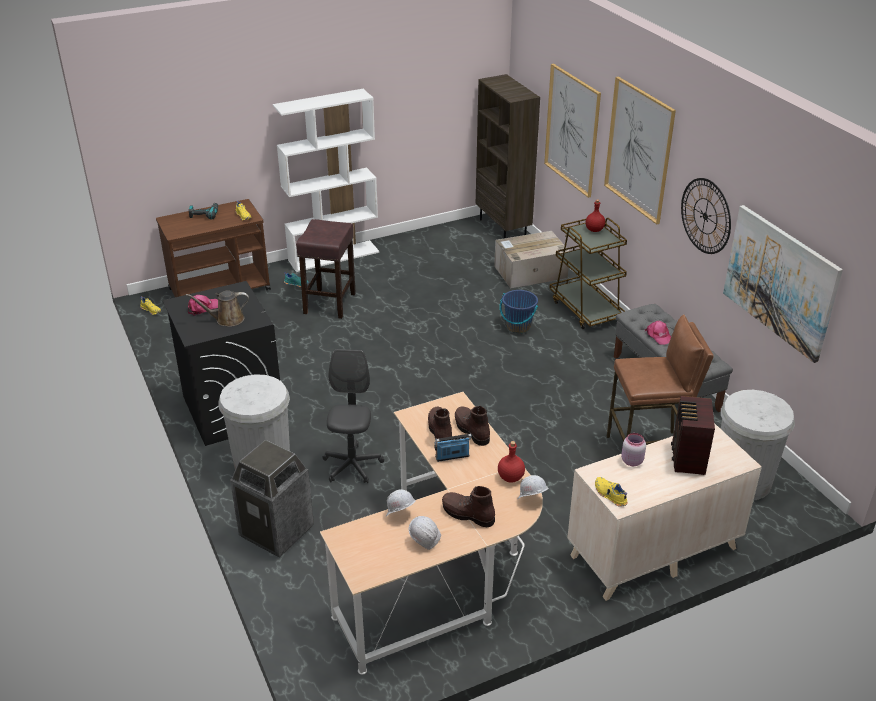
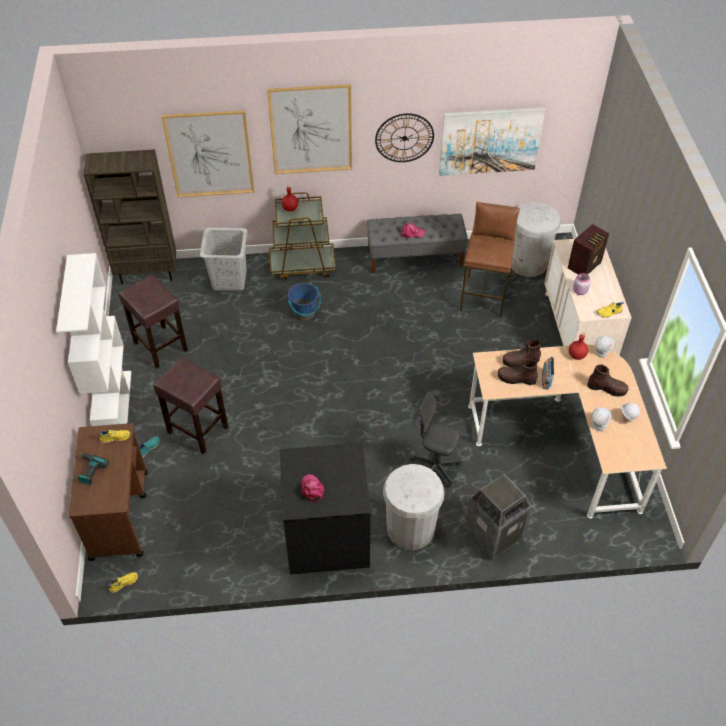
camera: 70 degrees left, 15 degrees up
(227, 319) = (340, 474): brown watering can -> none
(418, 258) = (160, 346): none -> brown stool
(467, 515) = (607, 388): brown boot -> brown boot turned 120 degrees counterclockwise
(529, 272) = (229, 280): cardboard box -> grey laundry basket
(687, 459) = (585, 265): radio -> radio turned 75 degrees counterclockwise

